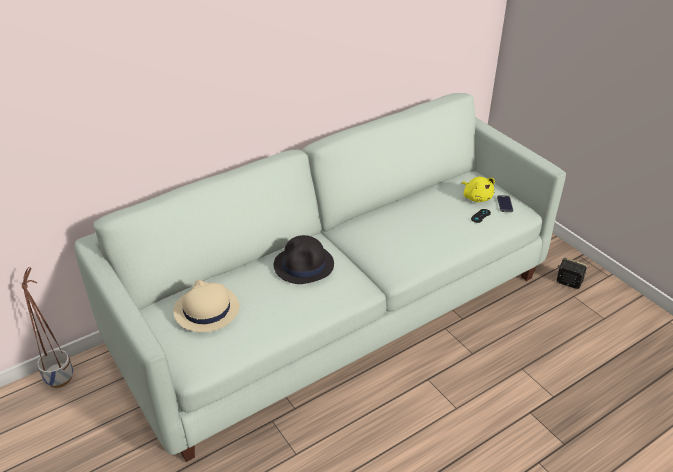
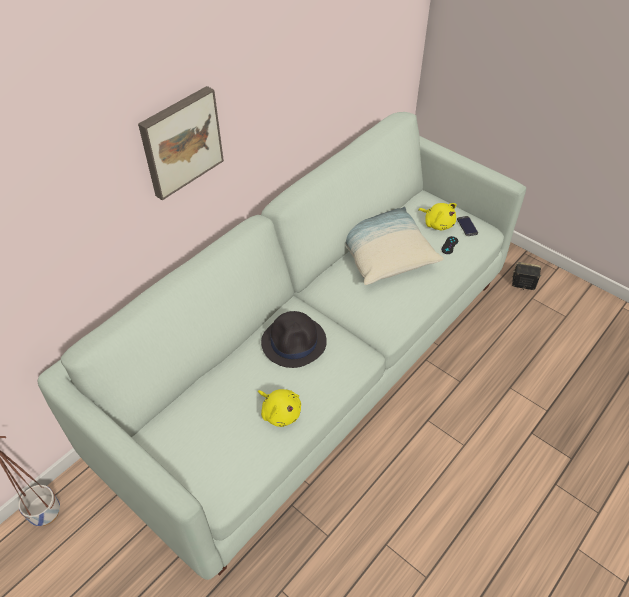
camera: 15 degrees left, 10 degrees up
(206, 310) = (210, 421): beige hat -> none
(234, 68) = (180, 141): none -> picture
(269, 315) = (280, 412): none -> yellow plush toy
(415, 213) = (384, 255): none -> pillow

